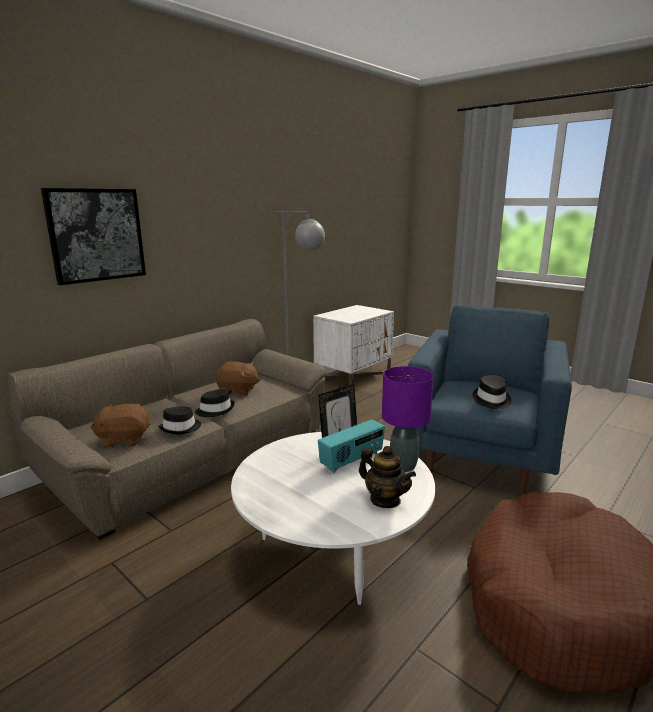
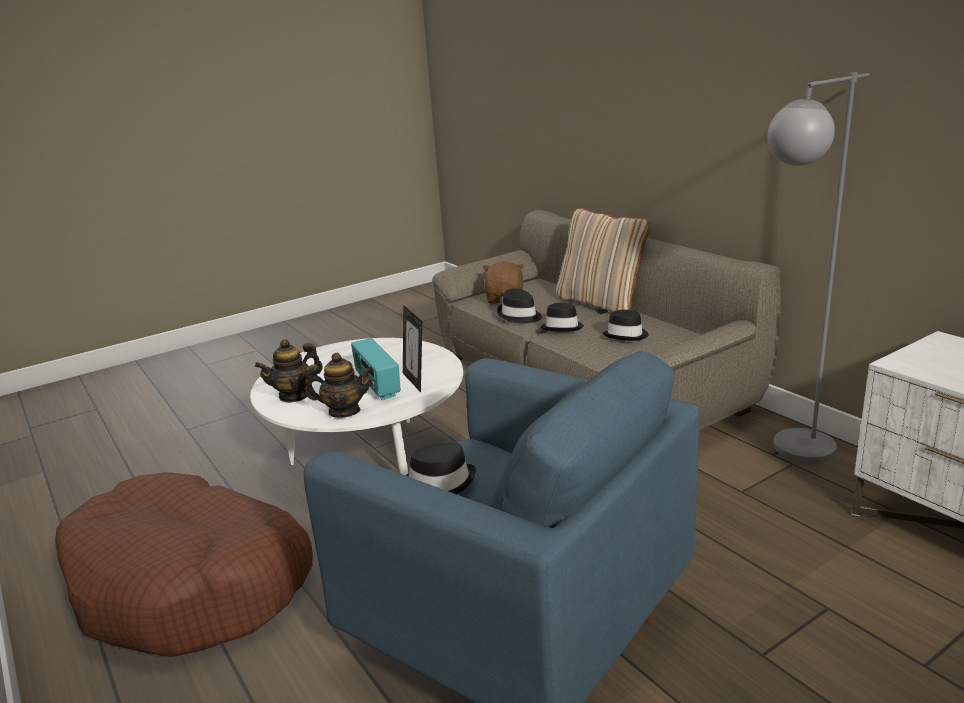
camera: 105 degrees right, 5 degrees up
(96, 235) = (612, 91): picture -> none
(162, 401) = (601, 303): none -> beige pillow
(238, 391) = (626, 335): brown plush toy -> black hat
(403, 466) = (344, 411): purple table lamp -> teapot

